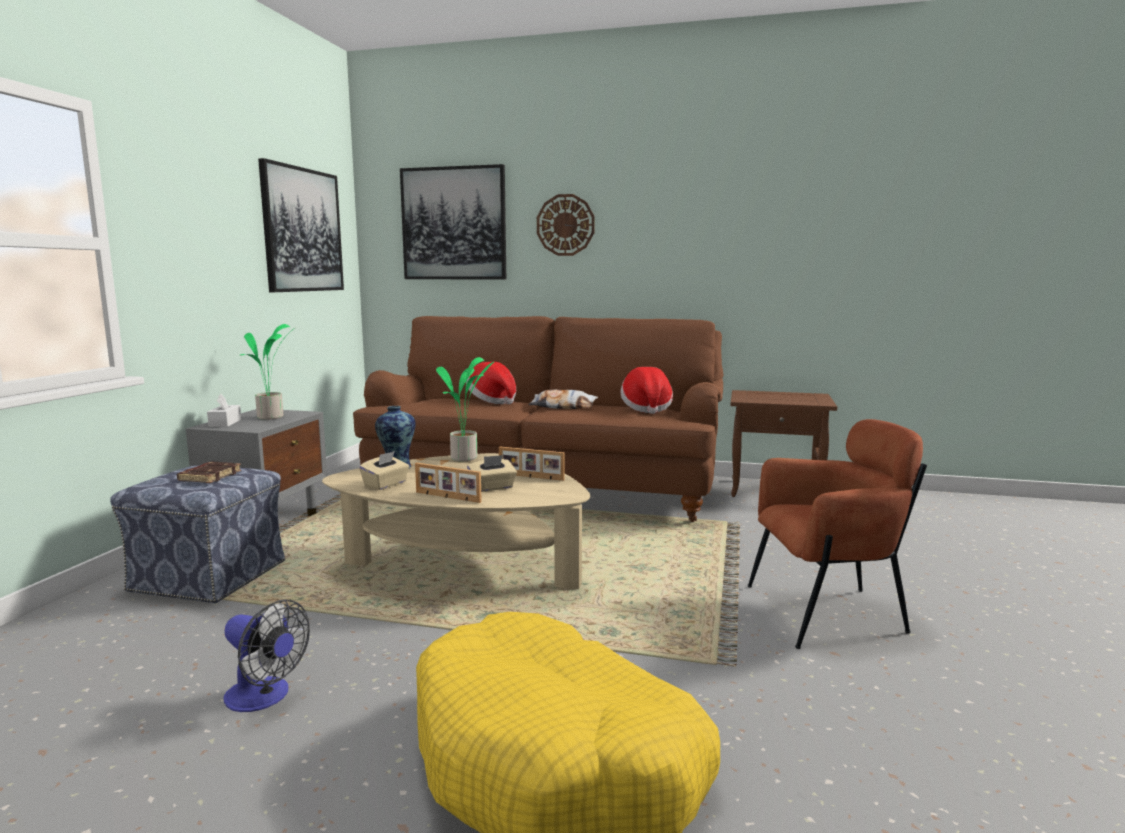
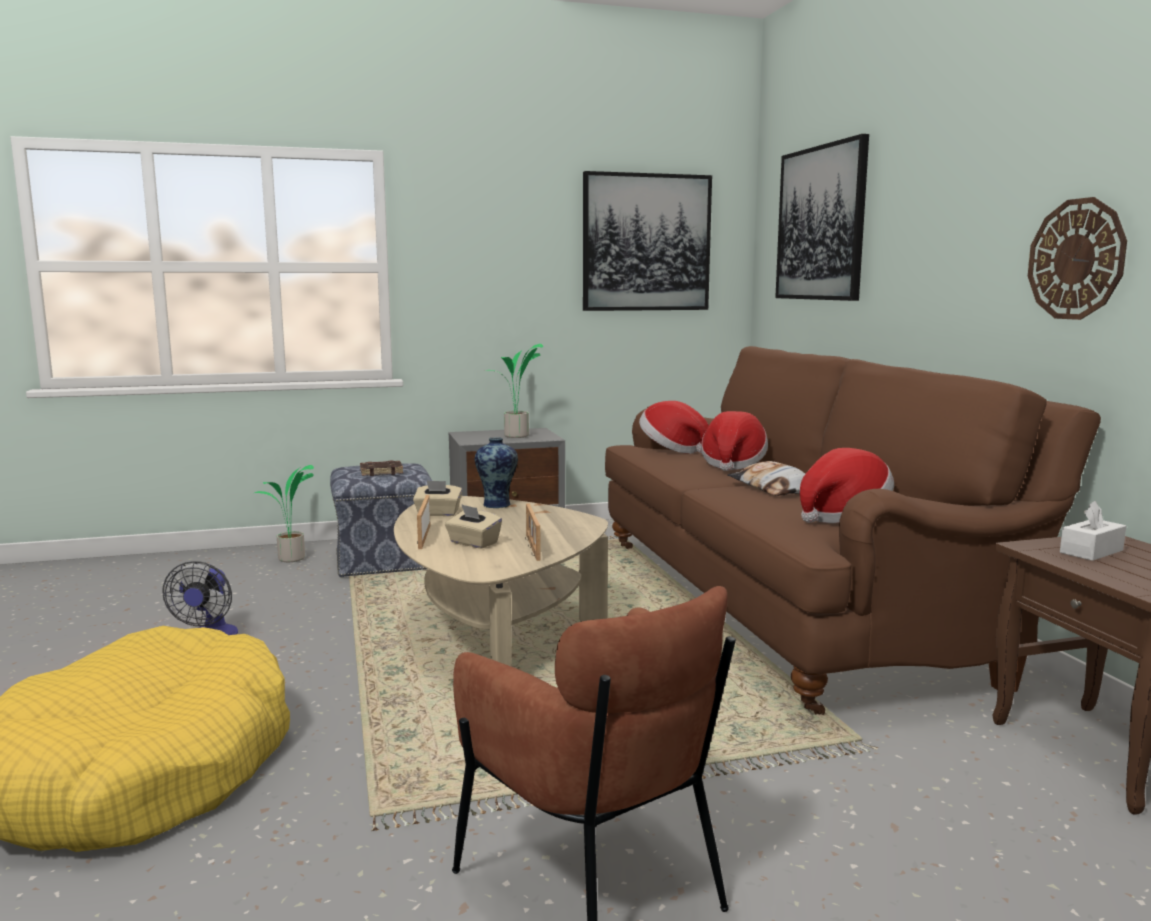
camera: 60 degrees right, 0 degrees up
(225, 423) = (478, 433): white tissue box -> white tissue box (1091, 551)
(423, 401) = (672, 449): none -> hat
(466, 458) = (565, 515): potted plant -> potted plant (292, 559)
(565, 225) = (921, 217): wall clock -> wall clock (1076, 259)

